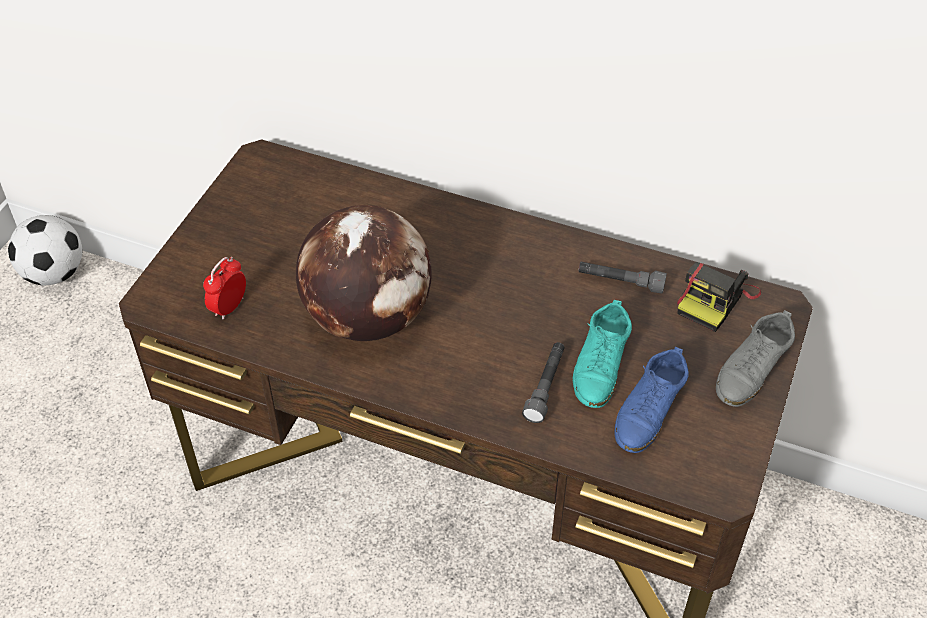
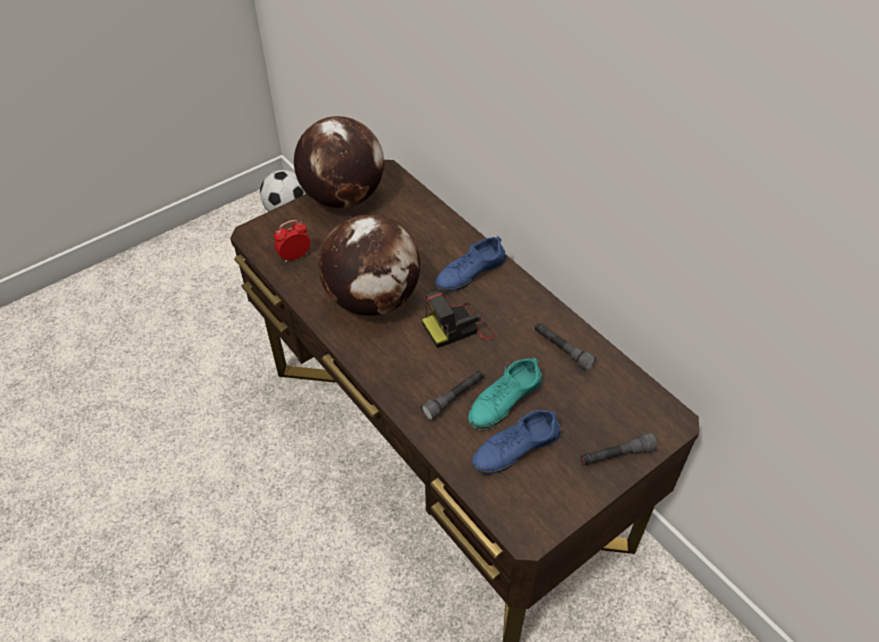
camera: 30 degrees right, 0 degrees up
(233, 210) = (343, 197): none -> globe
(457, 238) = (470, 272): none -> blue shoe
(715, 299) = (624, 393): camera -> camera (458, 328)
(752, 368) = (616, 455): grey shoe -> grey flashlight

